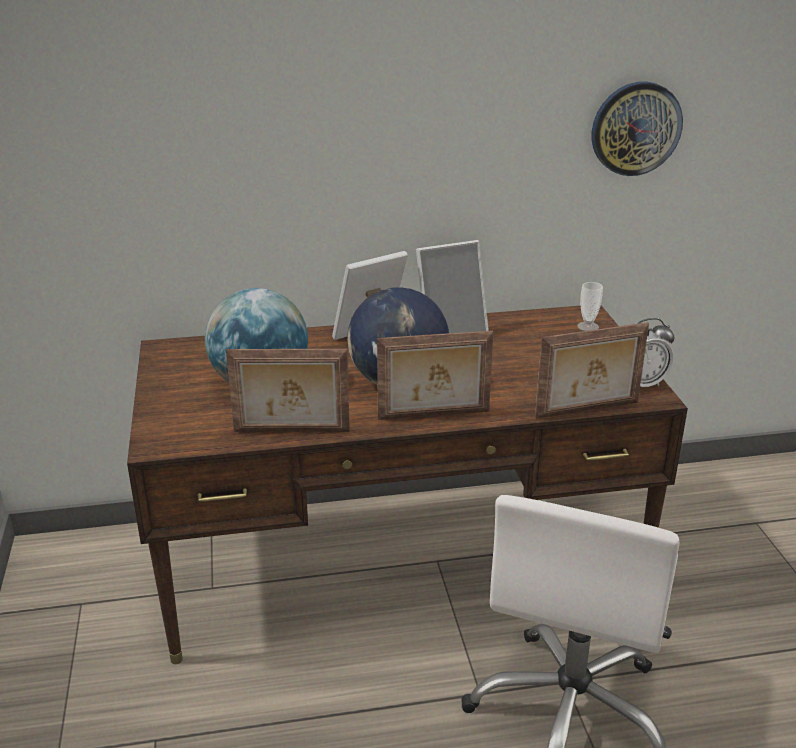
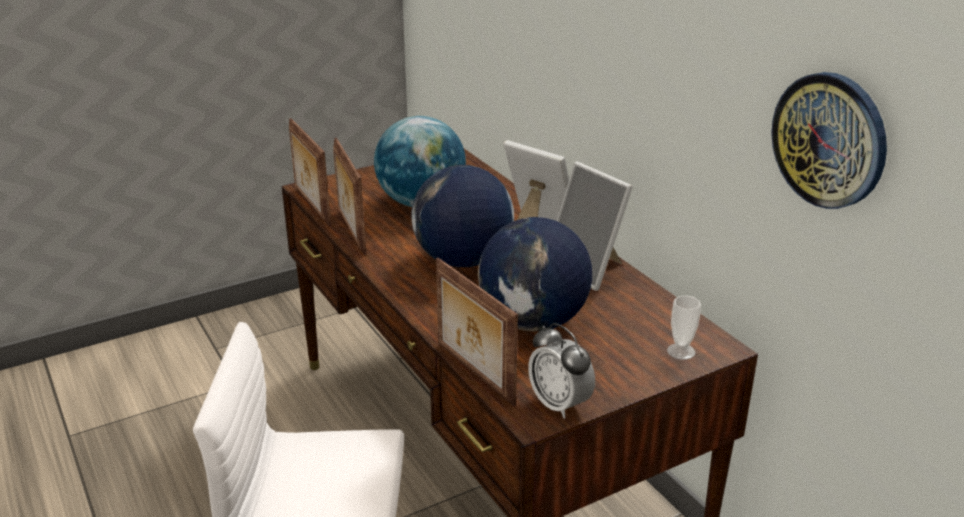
camera: 70 degrees right, 0 degrees up
(434, 416) = (412, 288): picture frame -> picture frame (311, 207)
(521, 371) = (533, 322): none -> globe

